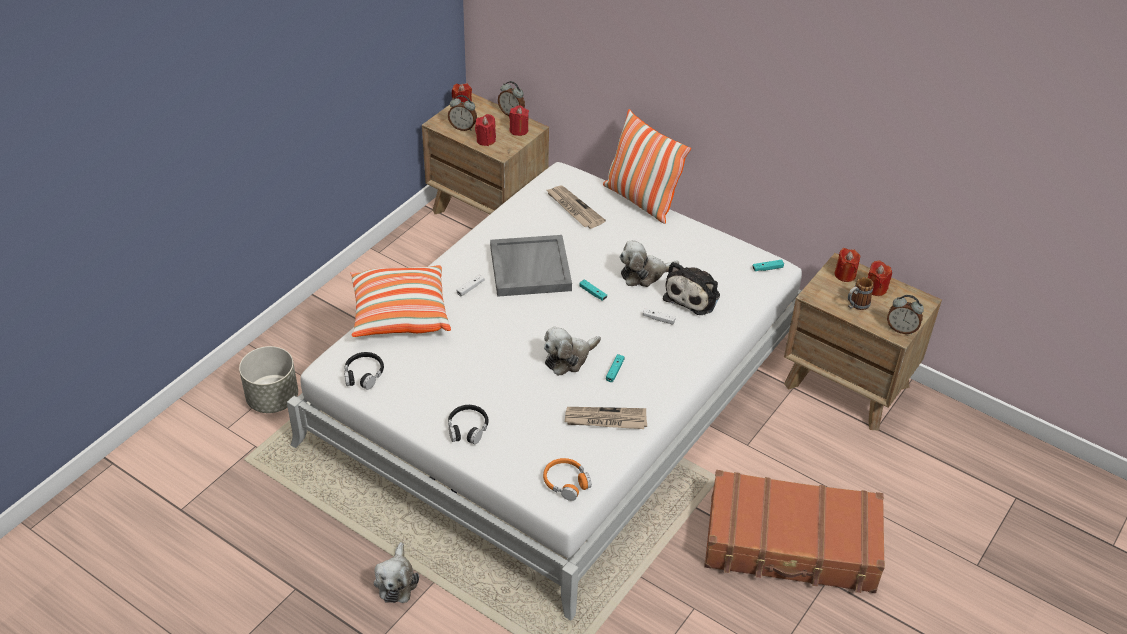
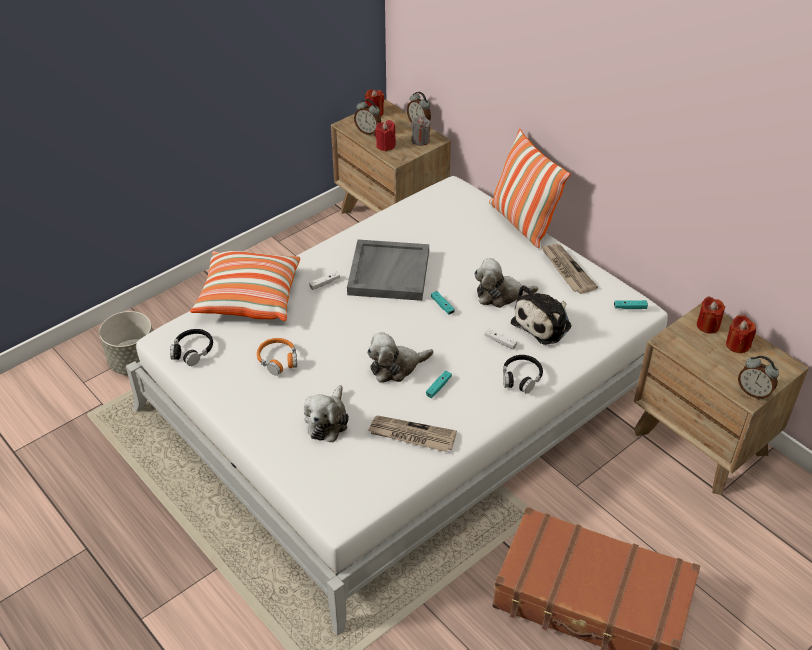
camera: 15 degrees right, 0 degrees up
(396, 581) = (182, 559): plush toy -> plush toy (327, 421)
(467, 428) = (271, 420): black headphones -> black headphones (521, 377)
(519, 130) = (420, 140): red candle -> grey candle
(566, 482) = (349, 493): orange headphones -> orange headphones (278, 360)
(574, 208) = (452, 221): newspaper -> newspaper (566, 270)
(856, 305) = (710, 359): mug -> none

